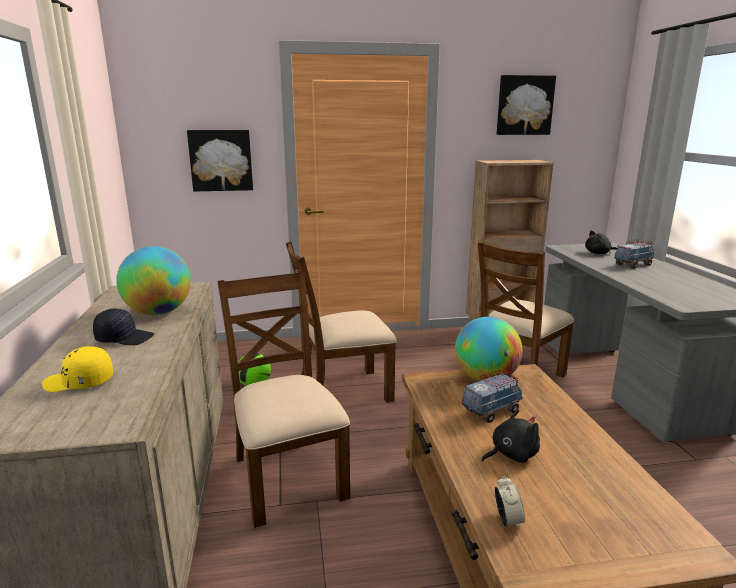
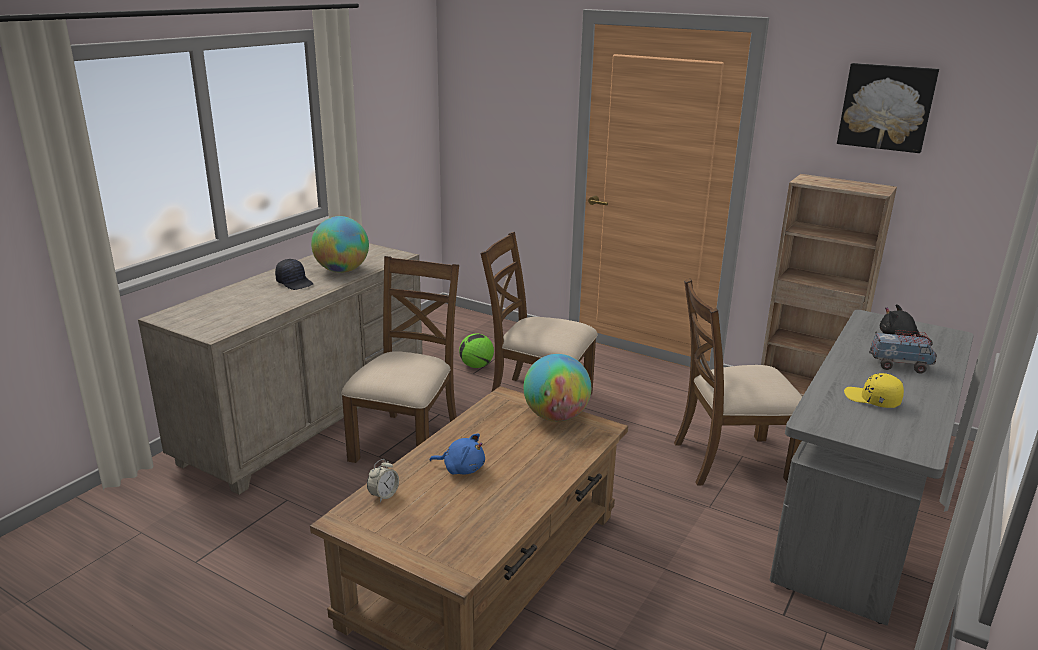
camera: 40 degrees right, 5 degrees up
(79, 382) = (233, 303): yellow cap -> yellow cap (872, 400)
(221, 160) = (518, 131): picture -> none
(491, 411) = (508, 439): toy truck -> none
(511, 454) = (461, 468): black plush toy -> blue plush toy

